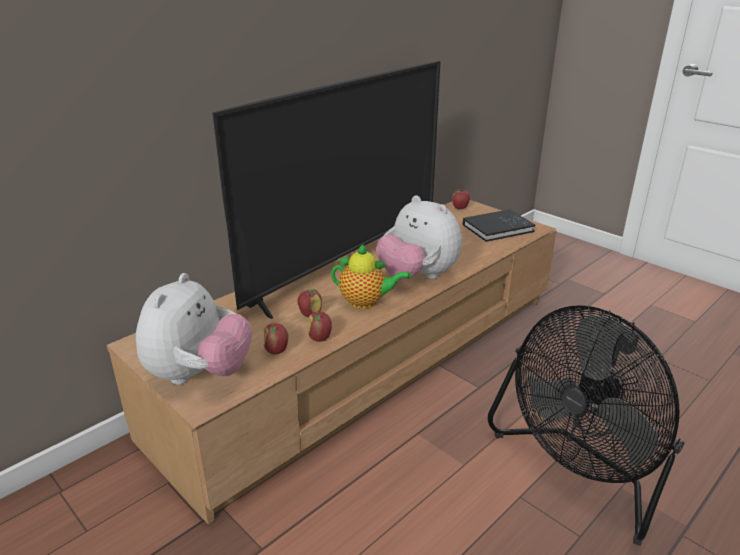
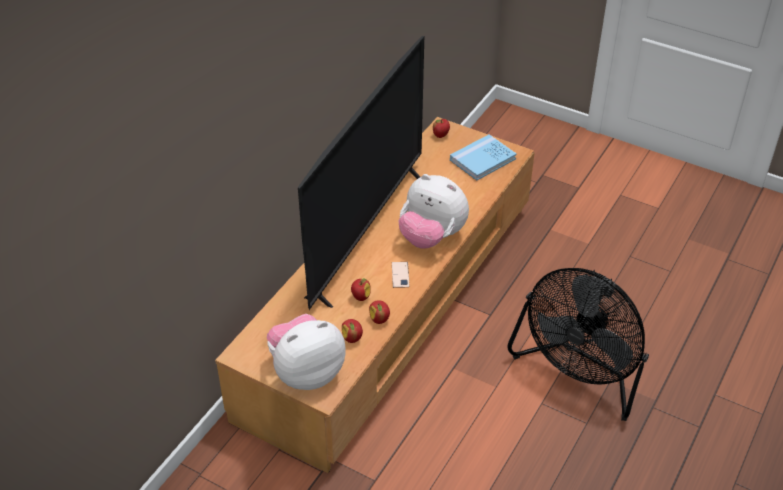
camera: 15 degrees left, 15 degrees up
(199, 375) = (306, 372): plush toy -> plush toy turned 120 degrees counterclockwise
(366, 302) = (400, 275): teapot -> phone
(498, 228) = (482, 159): black book -> blue book

